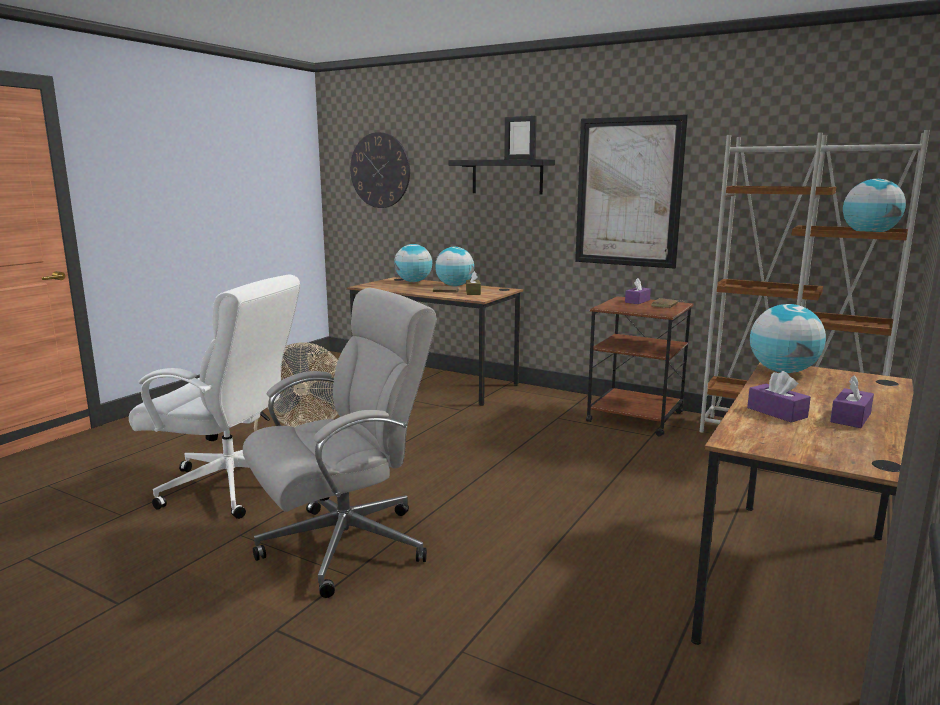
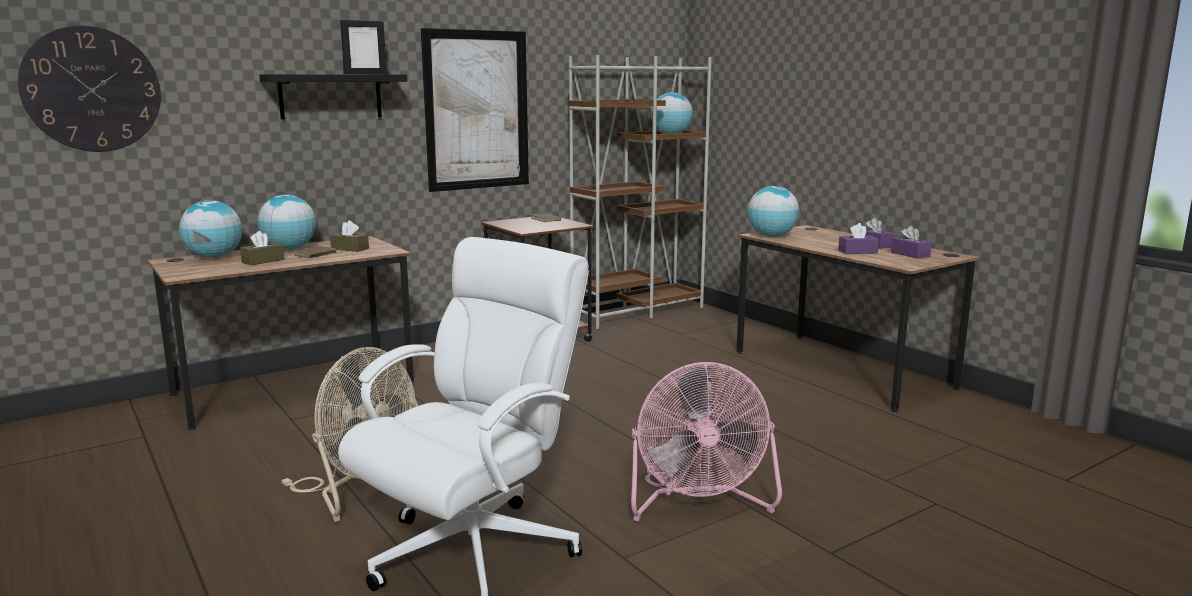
camera: 65 degrees left, 0 degrees up
(344, 545) = (692, 502): grey office chair -> pink fan
(414, 288) = (263, 261): none -> brown tissue box
(637, 301) = (516, 221): purple tissue box -> purple tissue box (910, 254)

